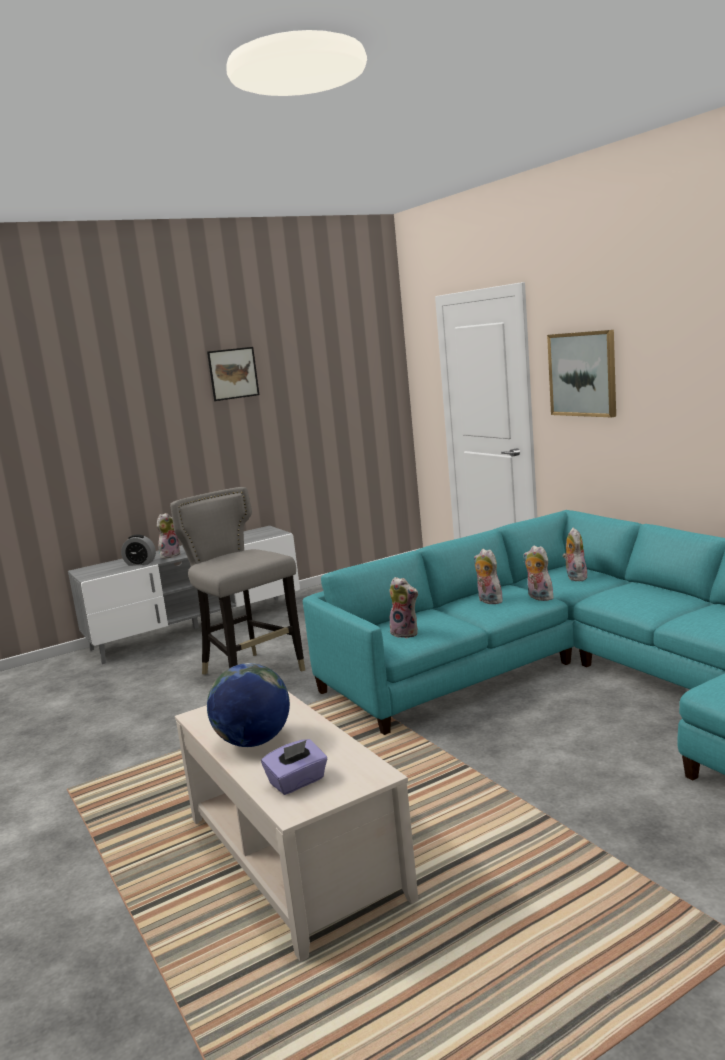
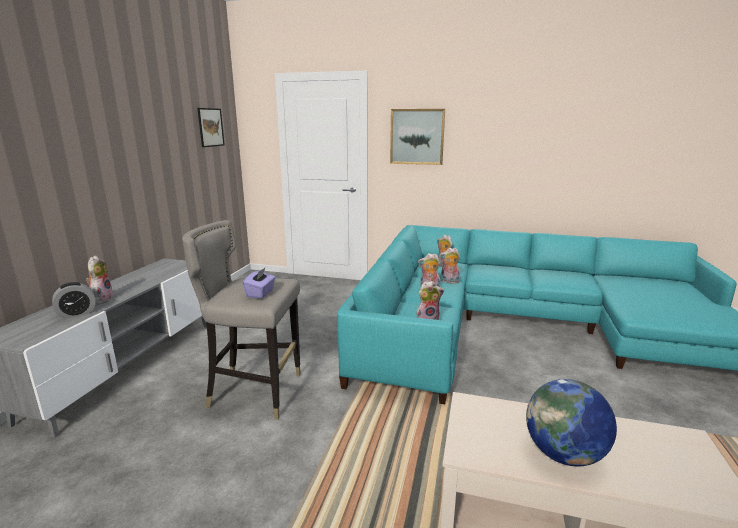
camera: 45 degrees left, 5 degrees up
(233, 373) = (126, 114): picture -> picture (210, 127)
(297, 782) = (674, 474): purple tissue box -> purple tissue box (260, 293)

